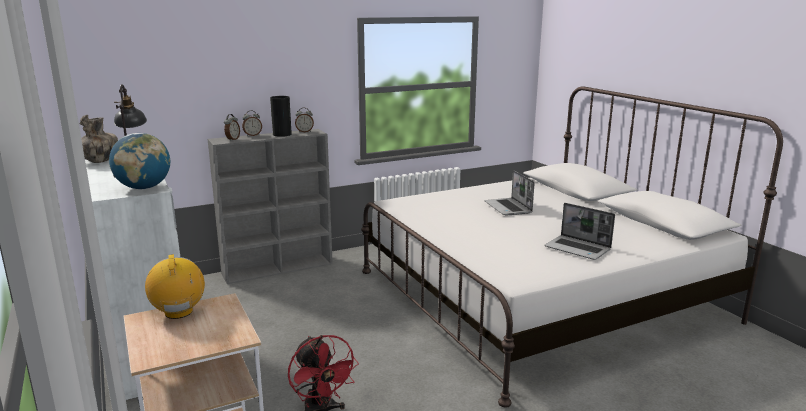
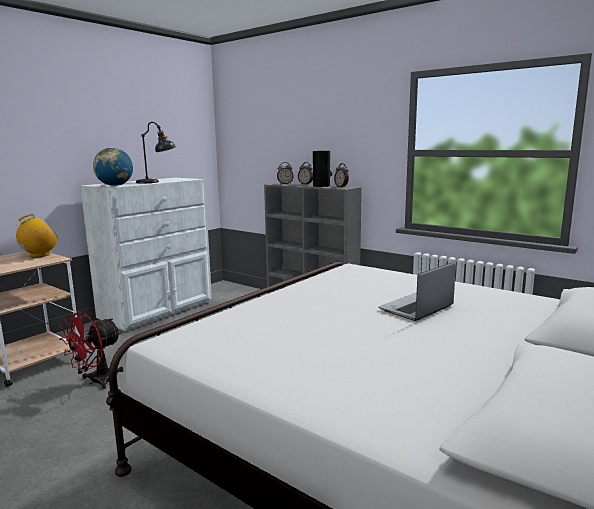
camera: 65 degrees right, 5 degrees down
(100, 161) = (174, 178): vase -> none
(578, 249) = (305, 364): laptop -> none

